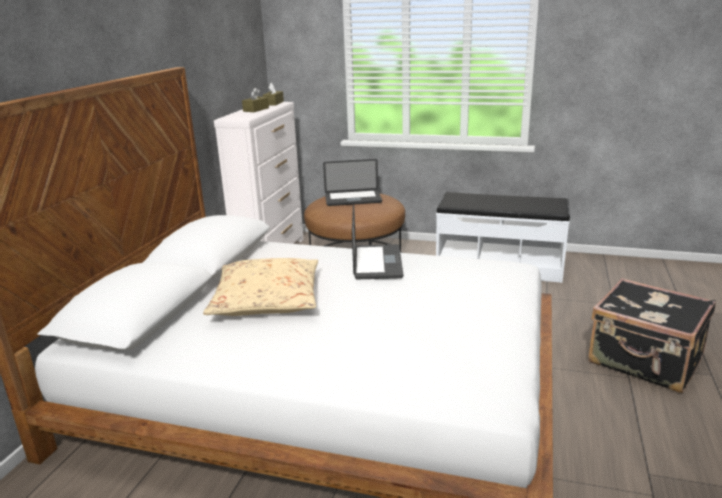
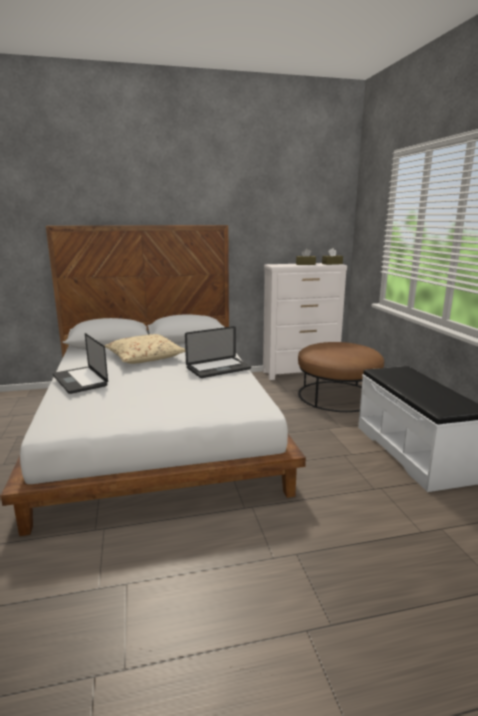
camera: 60 degrees right, 5 degrees down
(353, 199) = (344, 348): laptop -> laptop (80, 381)
(645, 361) = (313, 567): black suitcase -> none

